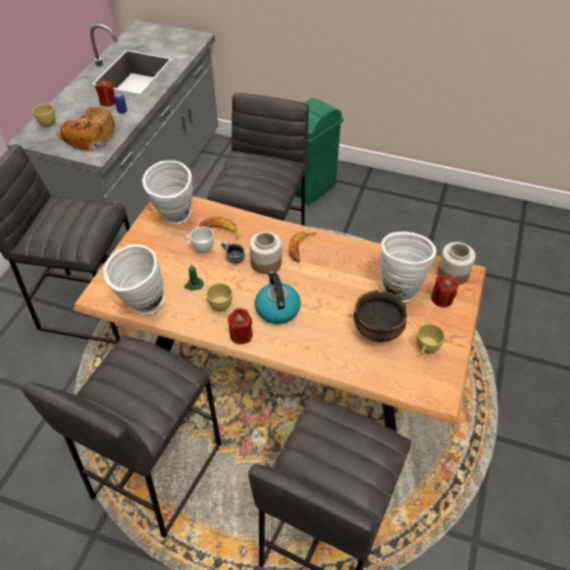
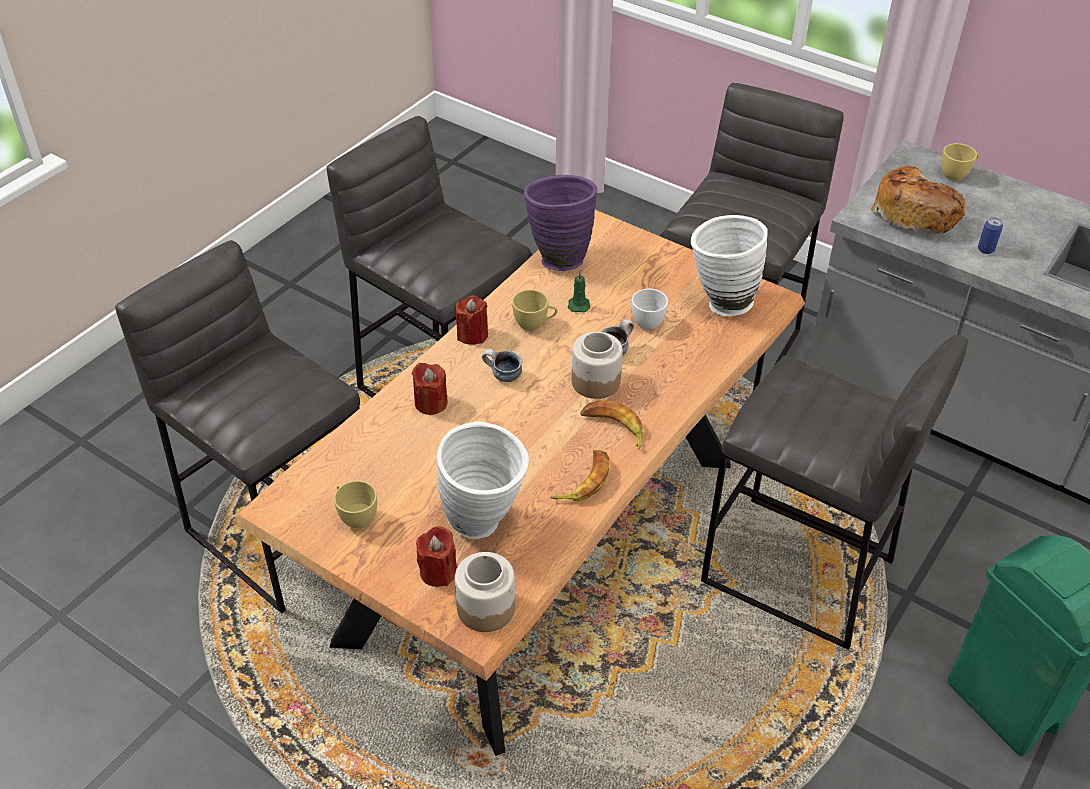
camera: 105 degrees right, 5 degrees down
(108, 102) = (1016, 236): red candle -> red candle (431, 403)
(142, 307) = (558, 256): white vase -> purple vase
(219, 231) = (679, 344): banana -> banana (584, 480)
(277, 308) = (502, 376): kettle -> mug
(377, 331) = (414, 472): bowl -> none

